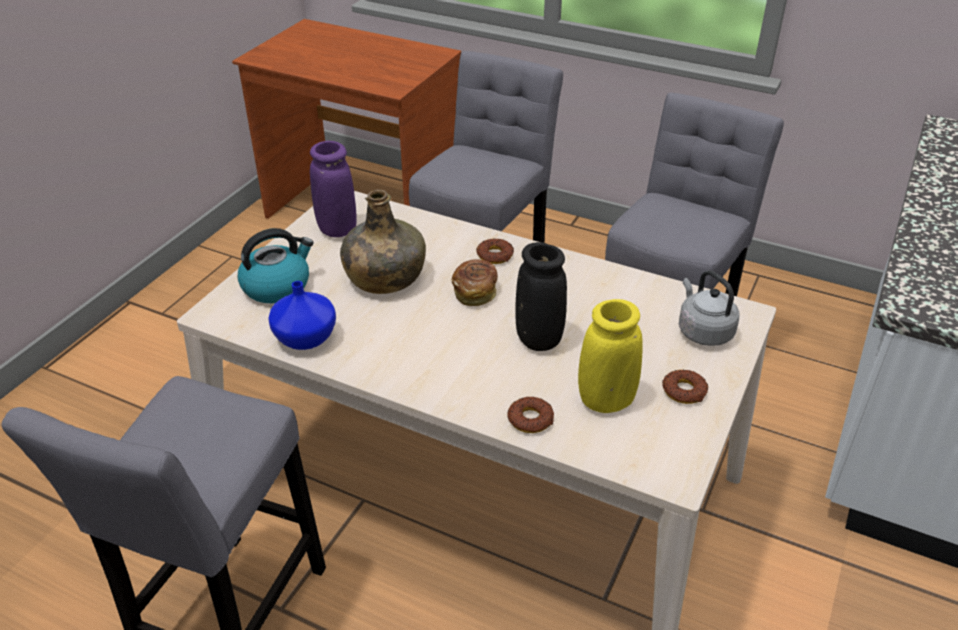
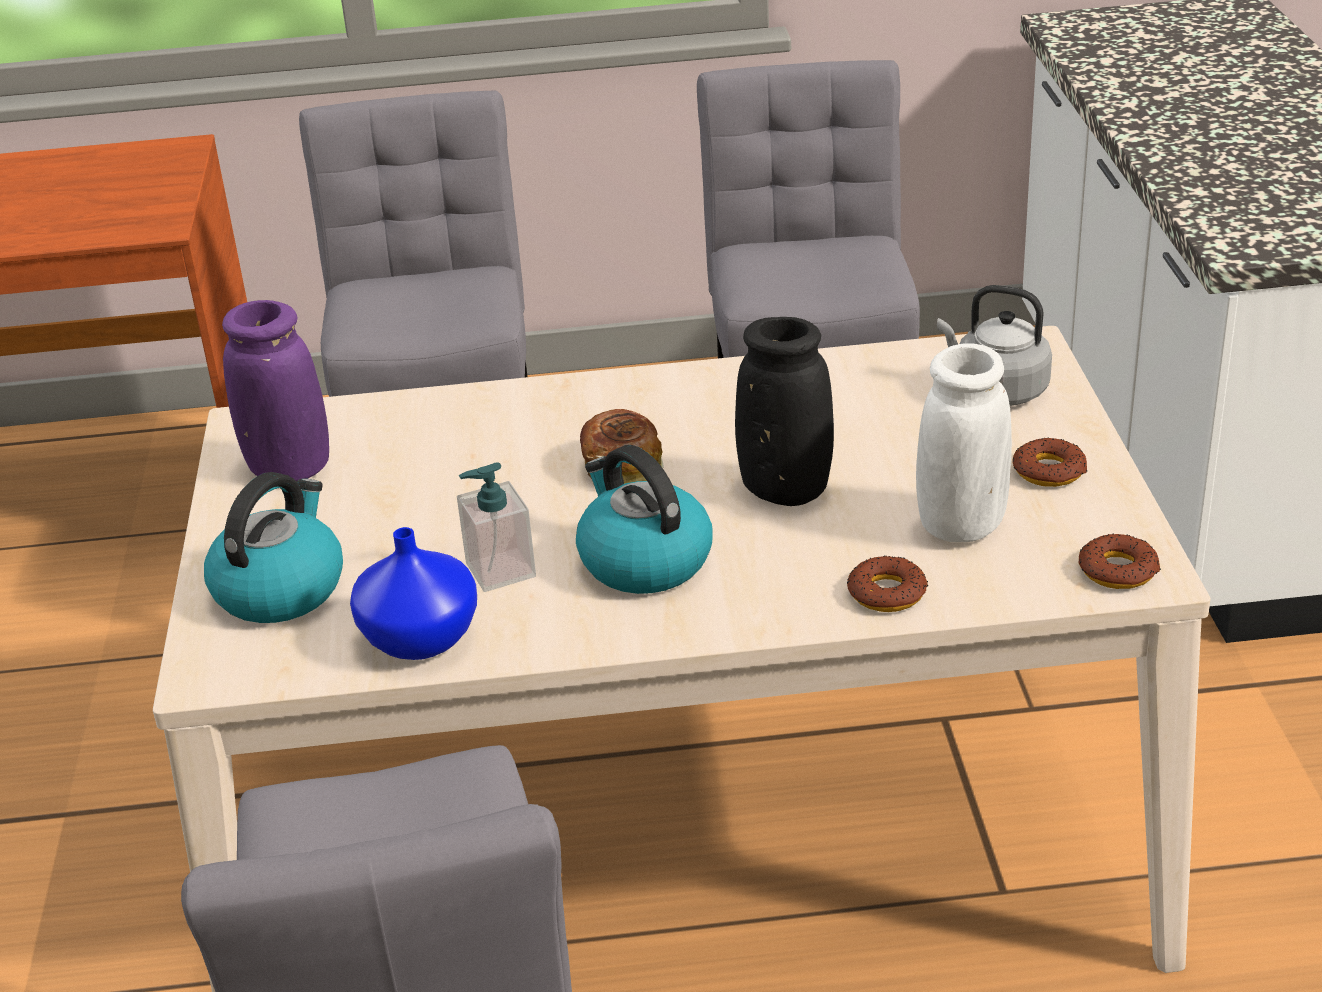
camera: 30 degrees left, 5 degrees down
(371, 320) = (500, 570): none -> soap dispenser
(384, 277) = (452, 504): green bottle -> none
(436, 345) = (643, 561): none -> kettle
(495, 255) = (596, 408): donut -> donut (1118, 570)
(606, 400) = (962, 525): yellow vase -> white vase

